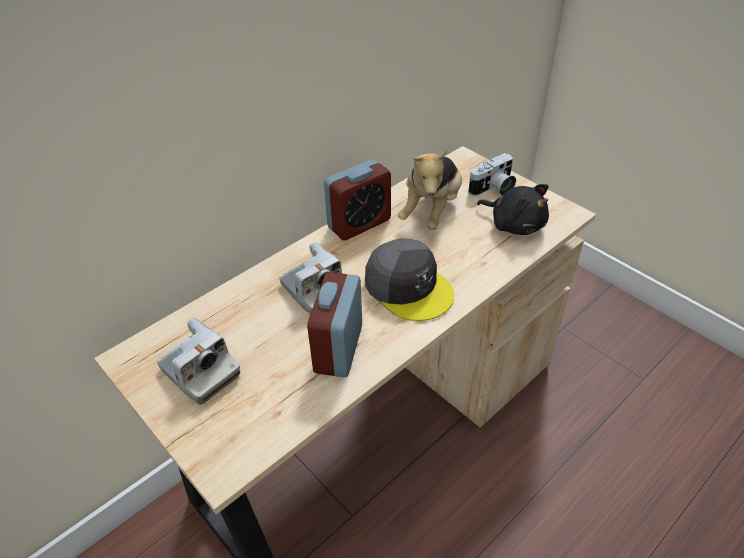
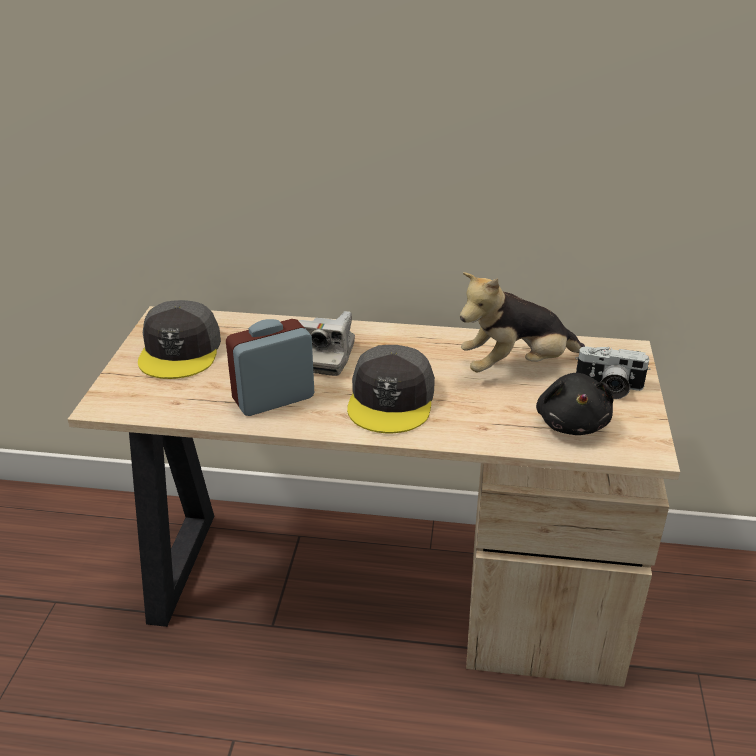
camera: 50 degrees right, 10 degrees down
(200, 372) = (181, 351): camera -> grey cap
(359, 224) = (438, 339): alarm clock -> none

